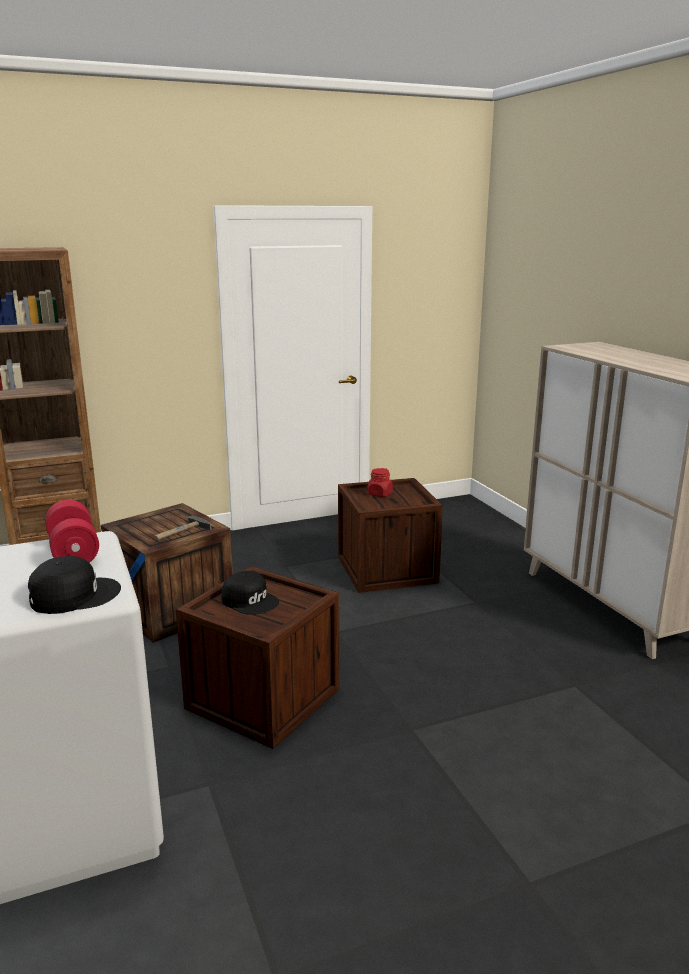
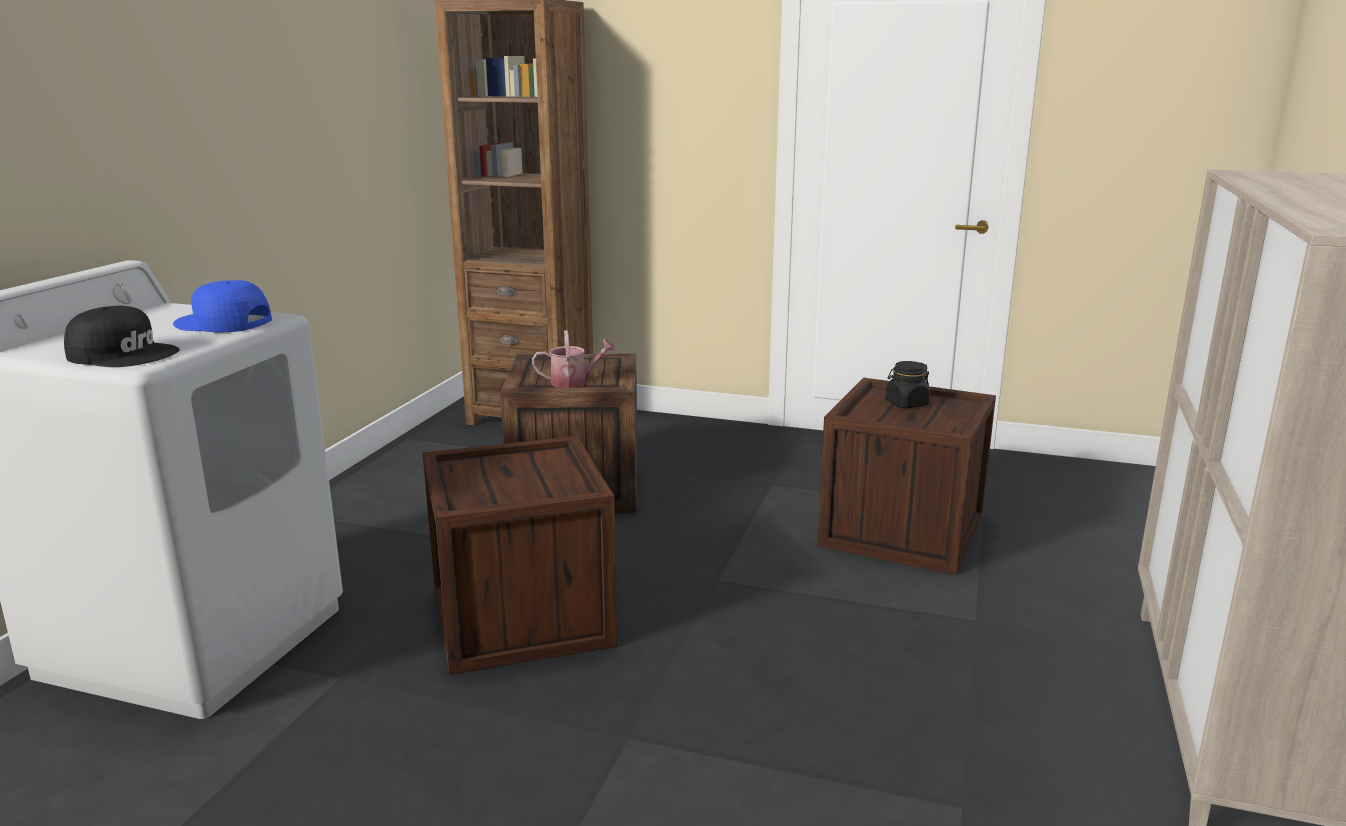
camera: 40 degrees right, 0 degrees up
(74, 552) = (222, 323): red dumbbell -> blue cap
(181, 532) = (574, 382): hammer -> watering can
(250, 600) = (512, 471): black cap -> none
(380, 494) = (906, 404): red jar -> black jar

